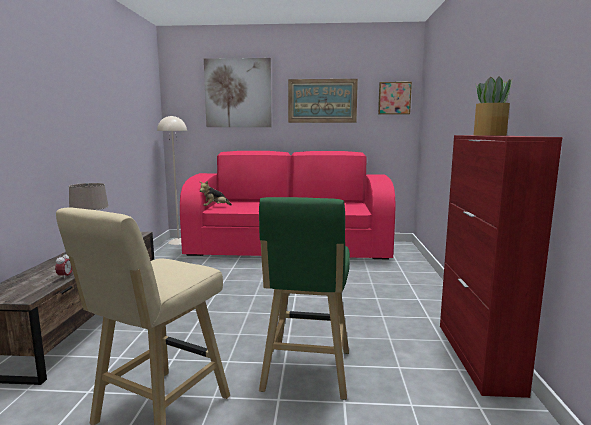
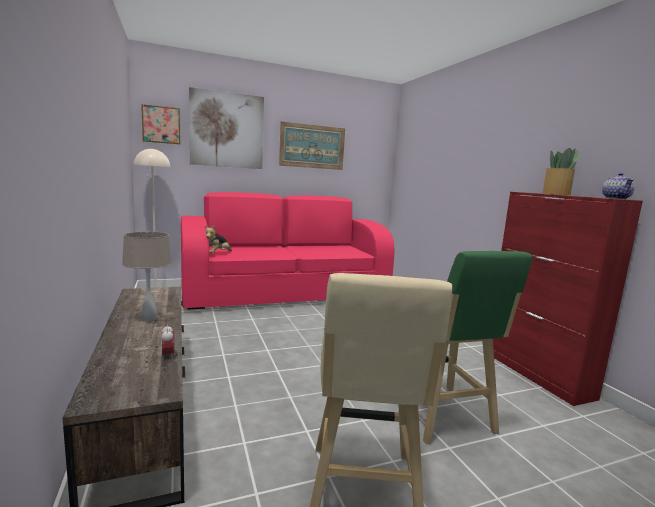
camera: 25 degrees left, 0 degrees up
(394, 98) = (374, 150): picture -> picture (161, 125)
(532, 136) = (616, 198): none -> teapot

